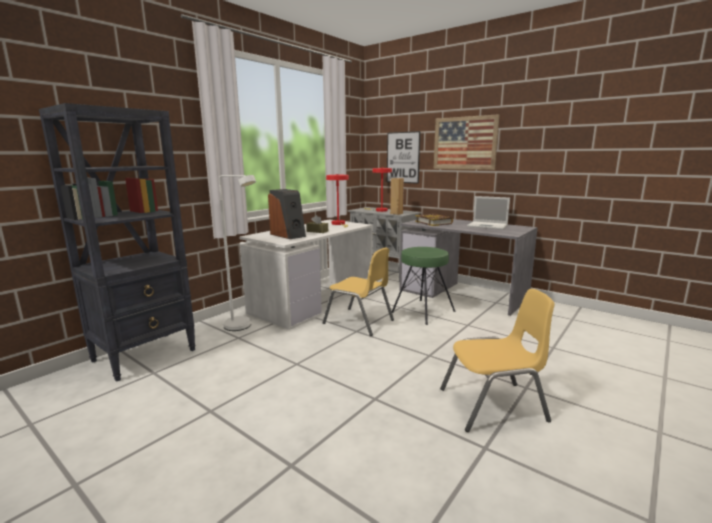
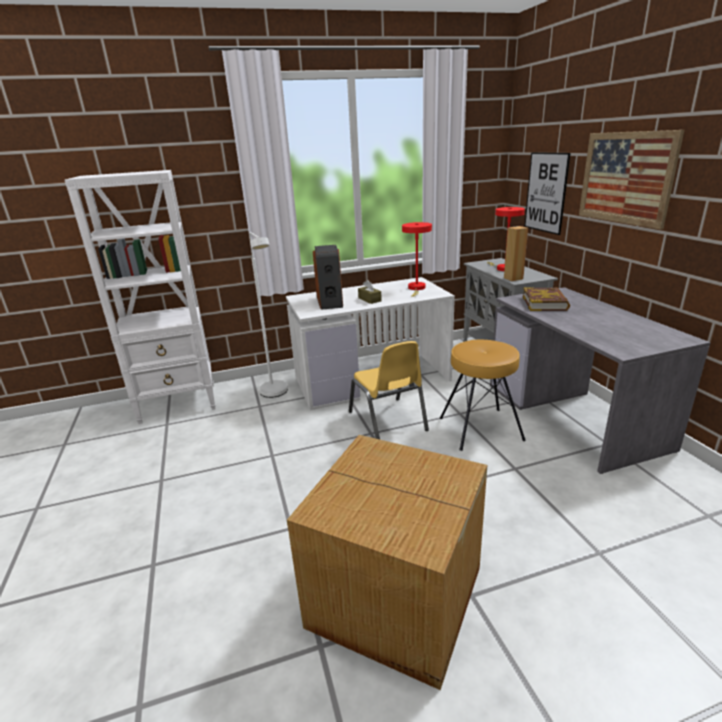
camera: 35 degrees right, 10 degrees up
(145, 355) = (179, 403): black bookcase -> white bookcase
(422, 311) = (480, 428): green stool -> brown stool
(488, 226) = (620, 324): laptop -> none
(493, 405) = (397, 599): yellow chair -> cardboard box

